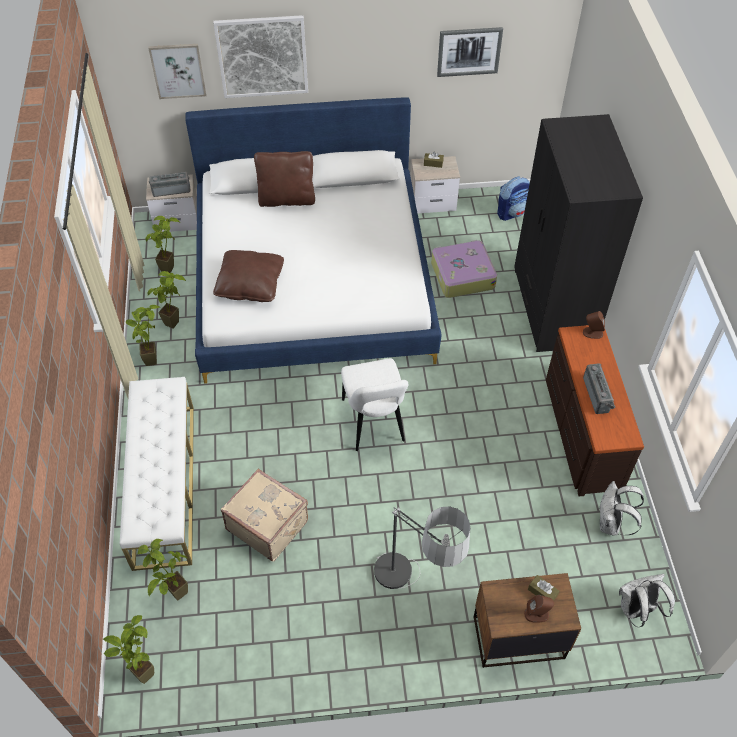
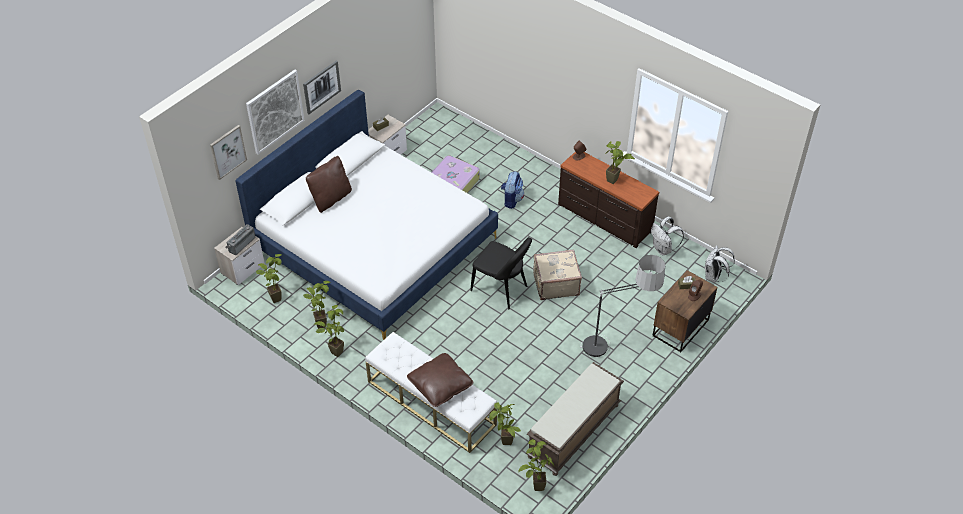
camera: 45 degrees left, 5 degrees down
(250, 284) = (374, 256): brown pillow -> brown pillow (440, 385)
(254, 648) = (573, 431): none -> brown bench
(268, 524) = (509, 376): beige suitcase -> beige suitcase (555, 284)
(374, 423) = (501, 290): white chair -> black chair
(469, 51) = (383, 39): picture -> picture (321, 87)
(512, 212) = (438, 130): backpack -> backpack (511, 200)
(552, 308) = (520, 167): black wardrobe -> none
(598, 395) = (614, 183): radio -> potted plant

